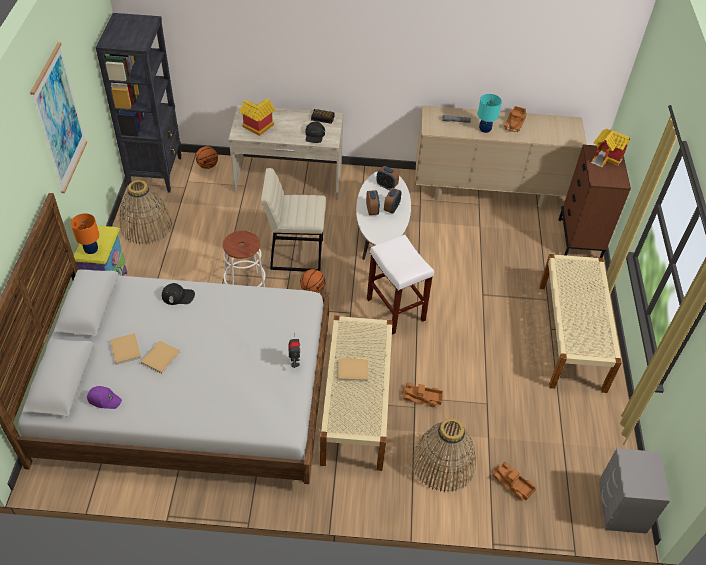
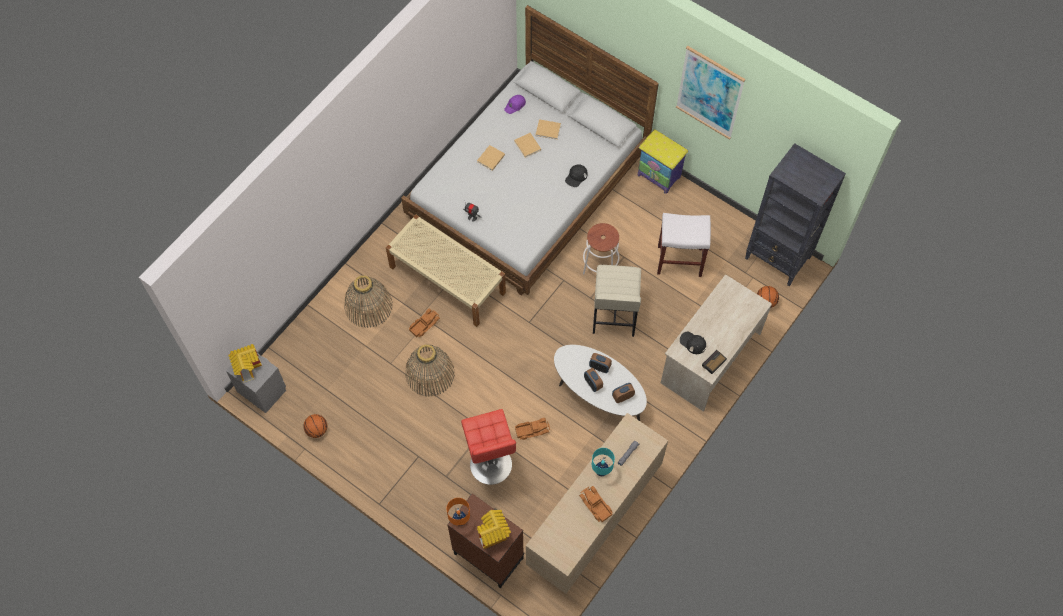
camera: 125 degrees right, 15 degrees up
(92, 251) = (655, 142): orange table lamp -> orange table lamp (459, 520)
(146, 226) = (711, 225): basket -> basket (430, 373)
(257, 128) = (728, 303): toy house -> toy house (248, 367)
(295, 254) = (614, 316): beige chair -> beige chair turned 150 degrees clockwise
(312, 289) = (568, 308): basketball -> basketball (317, 430)
(354, 371) = (449, 259): beige book -> beige book (490, 159)
(396, 310) = (510, 356): white stool -> white stool (678, 261)
(508, 274) = (490, 465): none -> red stool
(512, 484) = (325, 337): toy truck -> toy truck (532, 429)
(572, 336) = (401, 466): beige bench -> none

